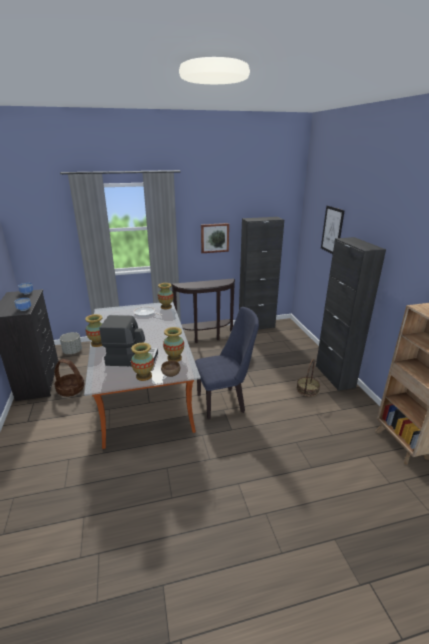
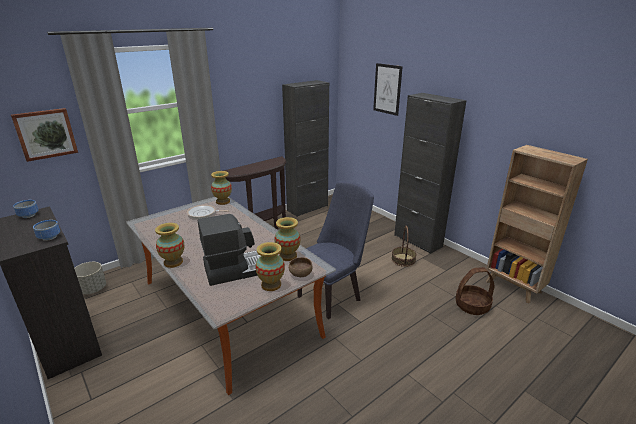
camera: 25 degrees left, 0 degrees up
(71, 389) = (128, 337): basket -> basket (472, 305)
(214, 238) = (254, 110): picture -> picture (45, 134)

